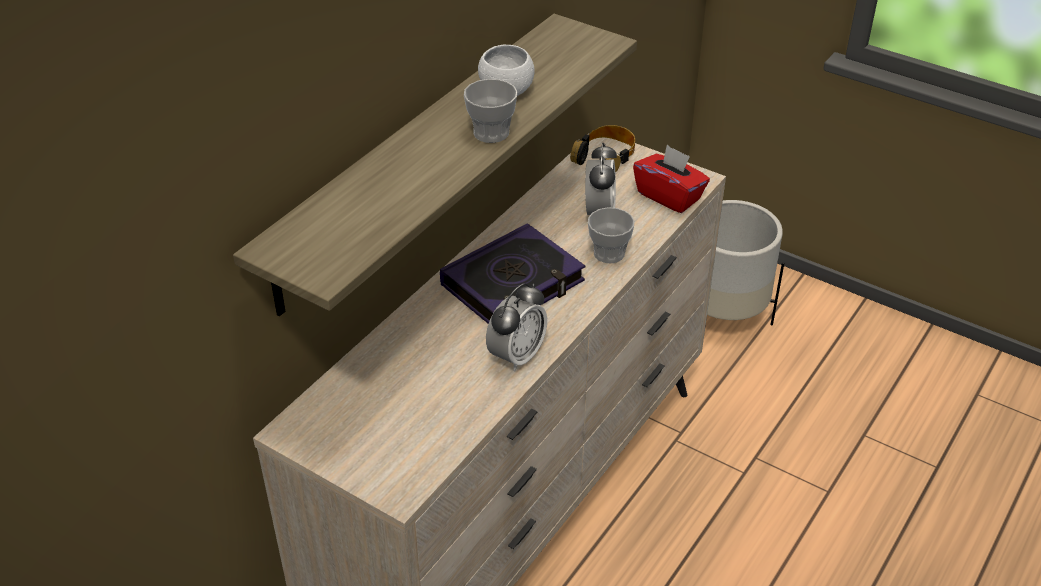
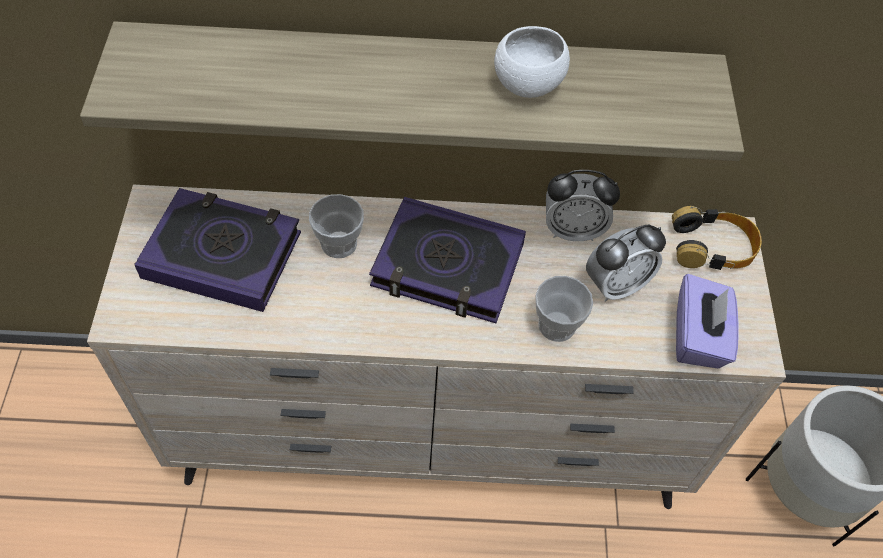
camera: 55 degrees right, 15 degrees up
(388, 405) = (222, 255): none -> book
(491, 133) = (440, 107): cup -> cup (339, 244)
(516, 356) = (347, 320): alarm clock -> alarm clock (572, 230)
(669, 196) = (698, 337): red tissue box -> purple tissue box

